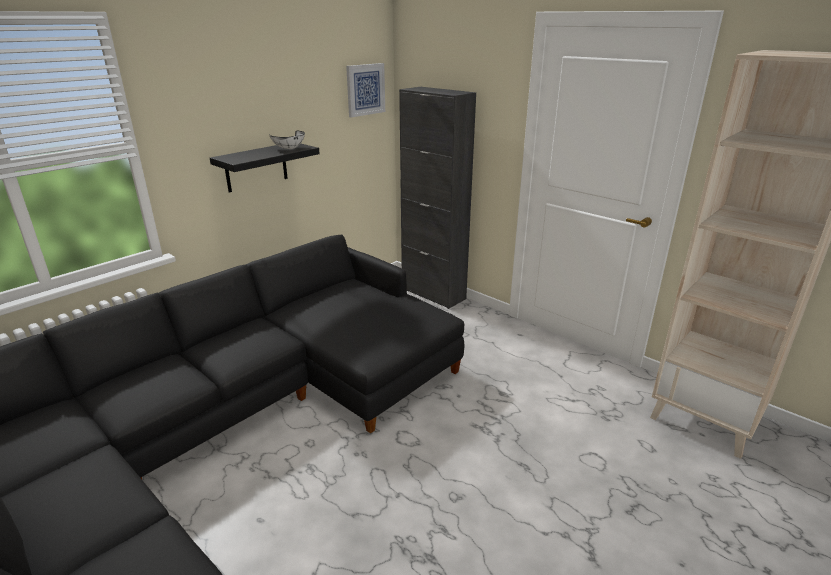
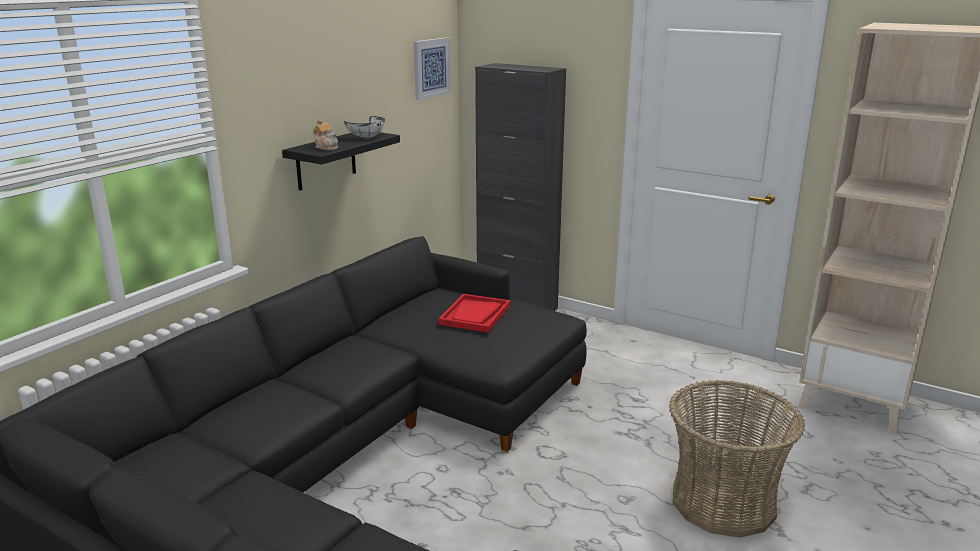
camera: 10 degrees left, 5 degrees down
(246, 157) = (326, 147): none -> teapot
(366, 308) = (475, 315): none -> red tray
(546, 513) = (723, 502): none -> basket

